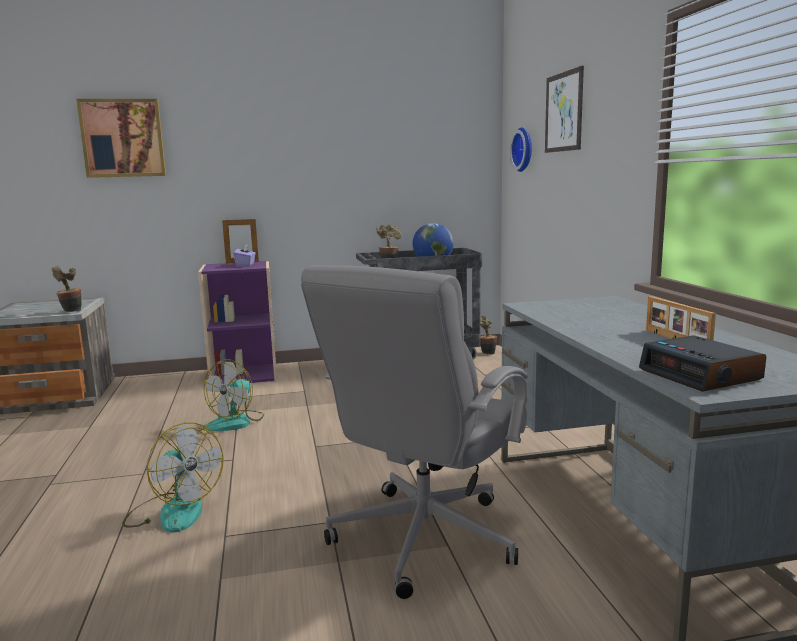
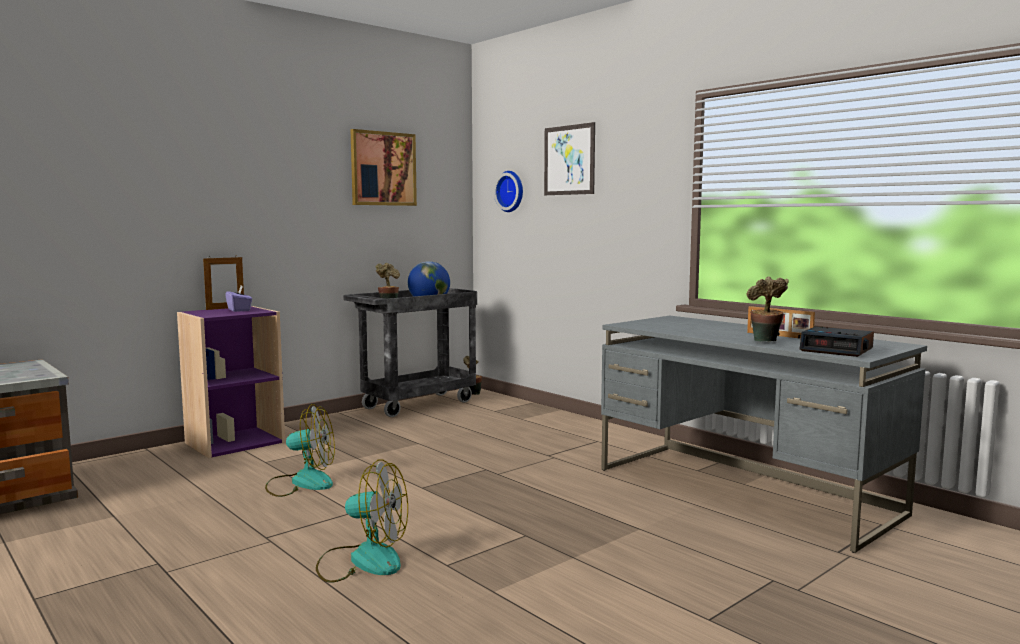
camera: 30 degrees left, 5 degrees down
(70, 312) = (44, 375): potted plant -> potted plant (766, 342)
(123, 138) = (77, 155): picture -> picture (383, 169)
(236, 422) = (301, 482): fan -> fan turned 90 degrees counterclockwise
(425, 535) = (615, 527): grey office chair -> none

